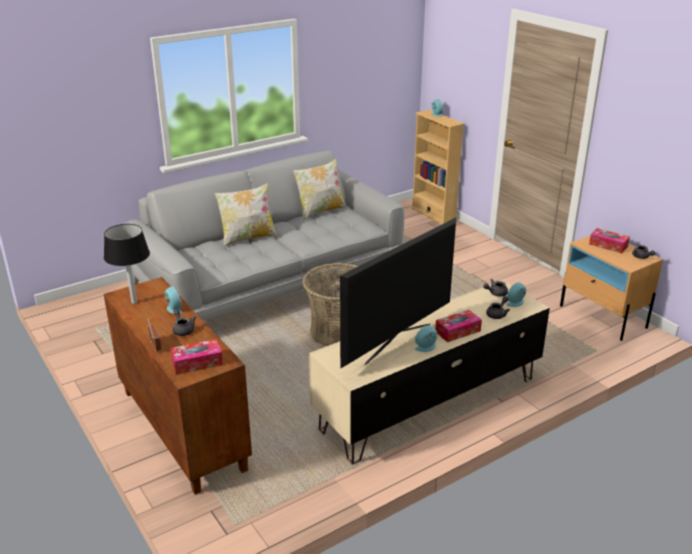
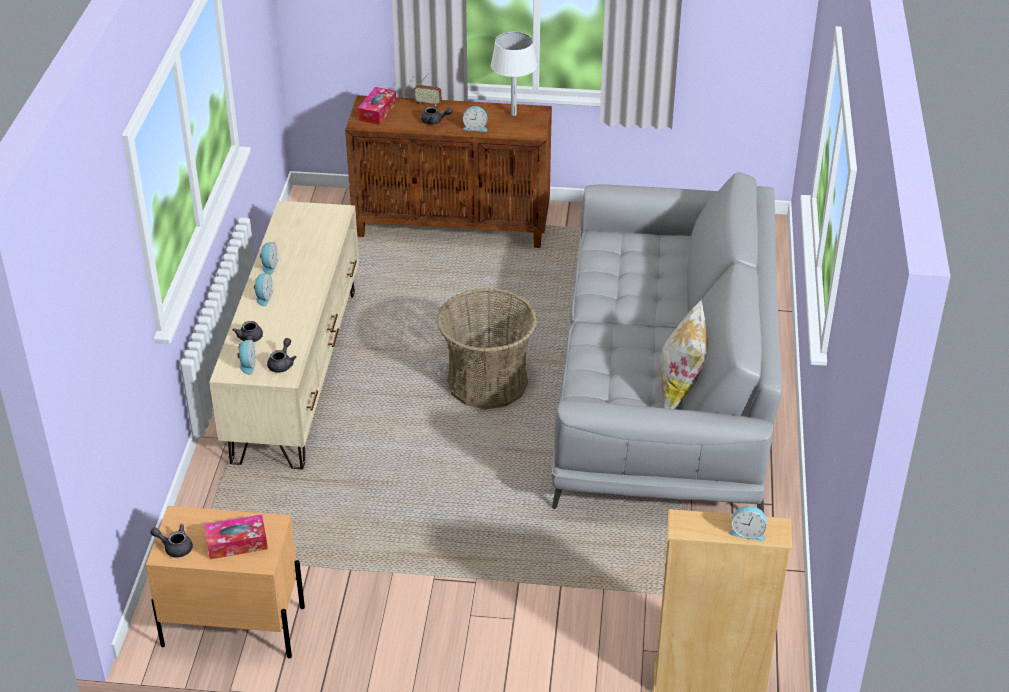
camera: 130 degrees right, 10 degrees up
(134, 302) = (513, 114): black table lamp -> white table lamp
(247, 238) = (667, 297): pillow -> none
(397, 343) = (299, 254): television -> none
(457, 331) = (263, 297): tissue box -> alarm clock

